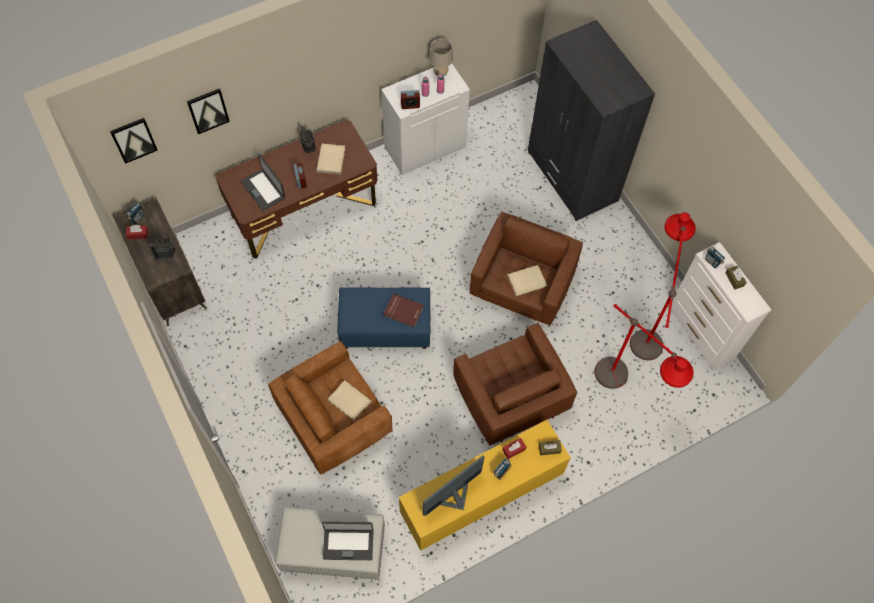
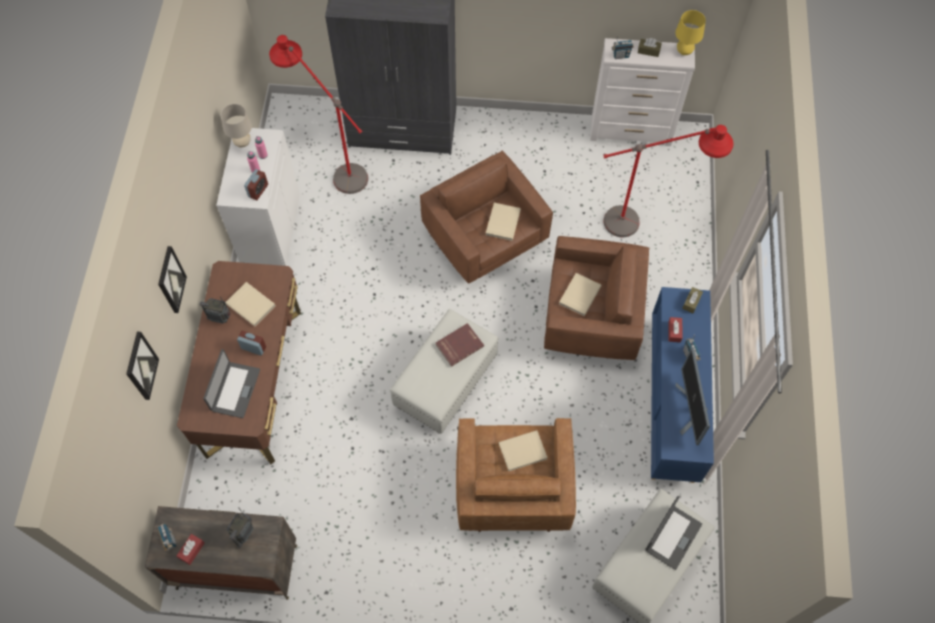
camera: 55 degrees left, 0 degrees up
(133, 139) = (116, 464): picture -> picture (171, 280)
(263, 189) = (235, 390): laptop -> laptop turned 75 degrees counterclockwise
(386, 328) = (446, 382): blue ottoman -> white ottoman
(481, 496) = (672, 400): yellow cabinet -> blue cabinet
(504, 368) = (579, 295): none -> beige book
(647, 323) = (593, 164): red floor lamp -> red floor lamp (333, 164)
(756, 305) = (684, 51): none -> yellow table lamp

